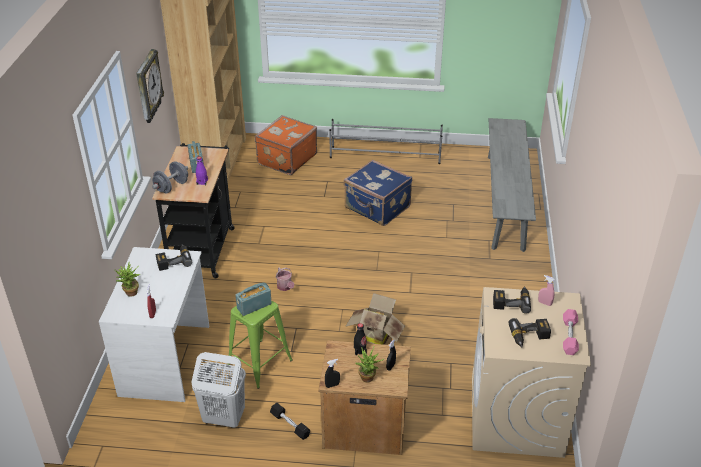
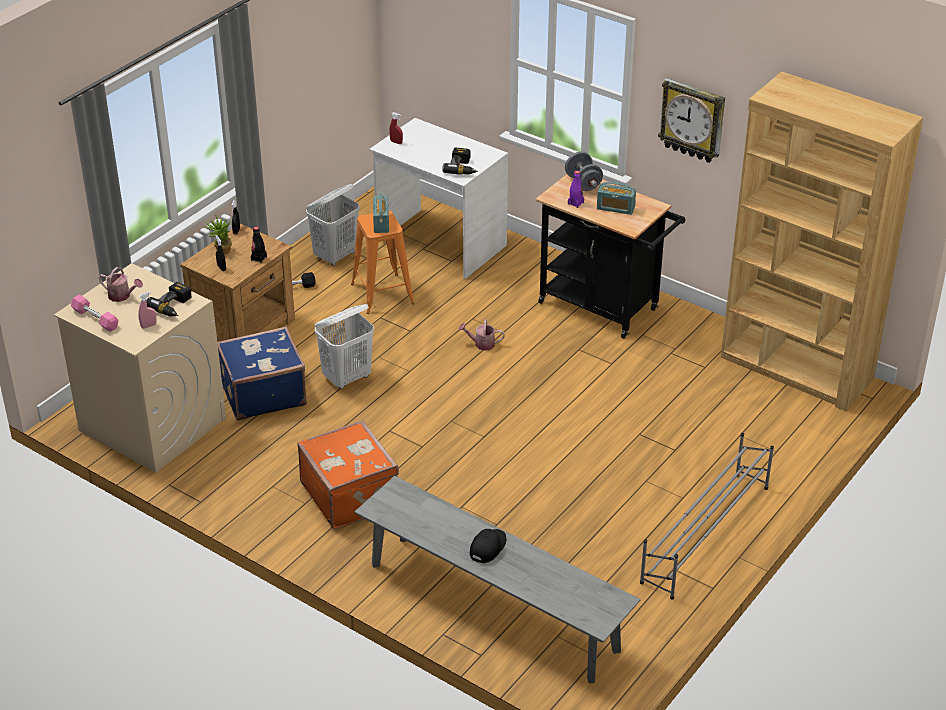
camera: 120 degrees right, 0 degrees up
(131, 294) = (435, 137): potted plant -> none
(260, 363) = (382, 294): green stool -> orange stool
(286, 159) = (761, 431): orange suitcase -> orange suitcase (350, 494)
(375, 336) = (347, 378): cardboard box -> white laundry basket
(377, 208) = (575, 471): blue suitcase -> blue suitcase (262, 393)
(508, 167) = (488, 547): none -> black cap
(529, 337) = (122, 296): power drill -> watering can

